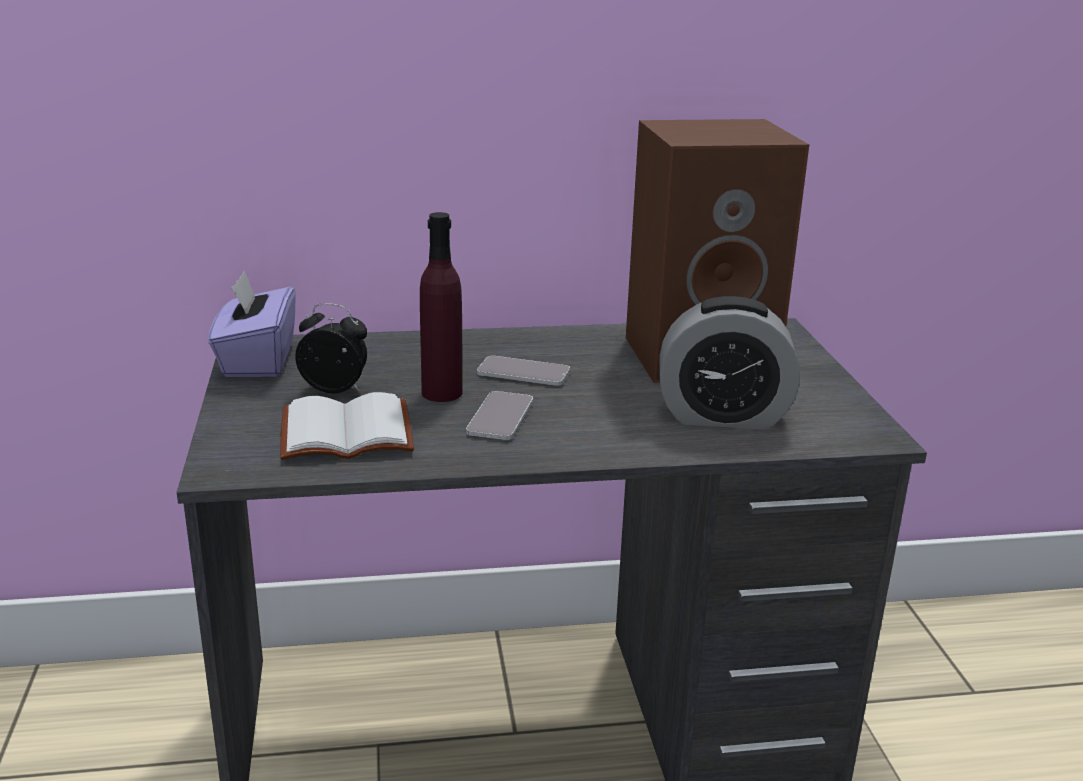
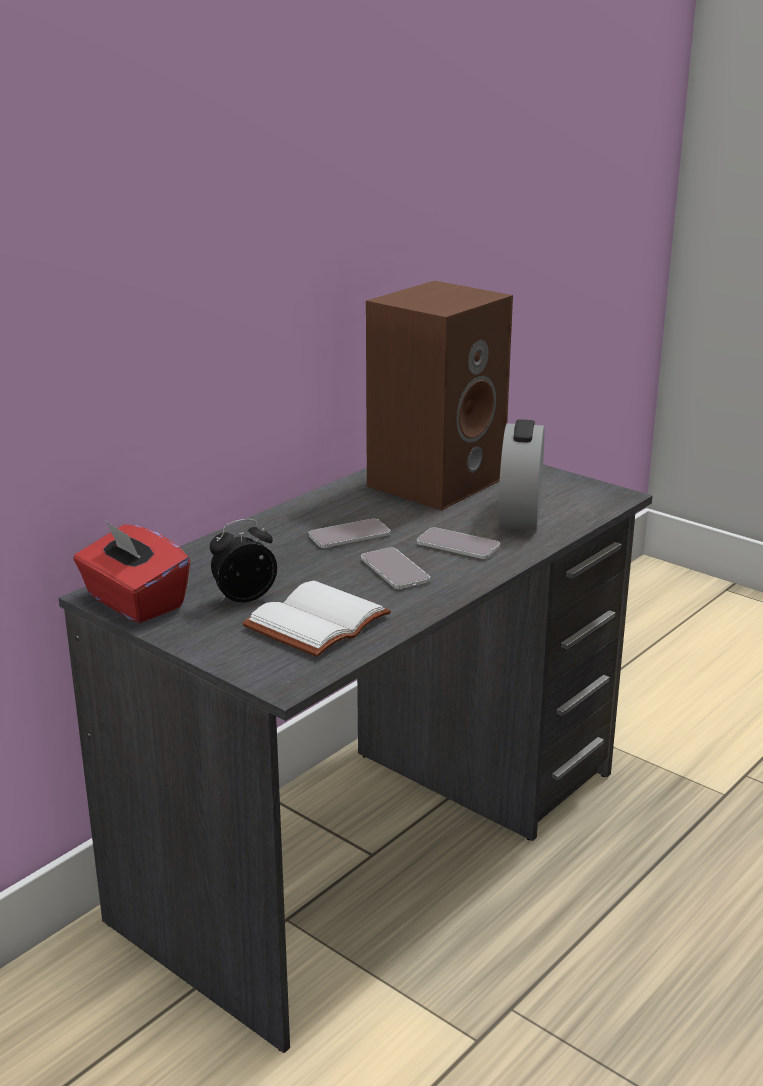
camera: 40 degrees left, 0 degrees up
(257, 360) = (134, 602): purple tissue box -> red tissue box
(442, 393) = (323, 570): purple bottle -> none
(603, 419) = (458, 545): none -> phone
(722, 416) = (519, 516): alarm clock -> alarm clock turned 135 degrees clockwise

